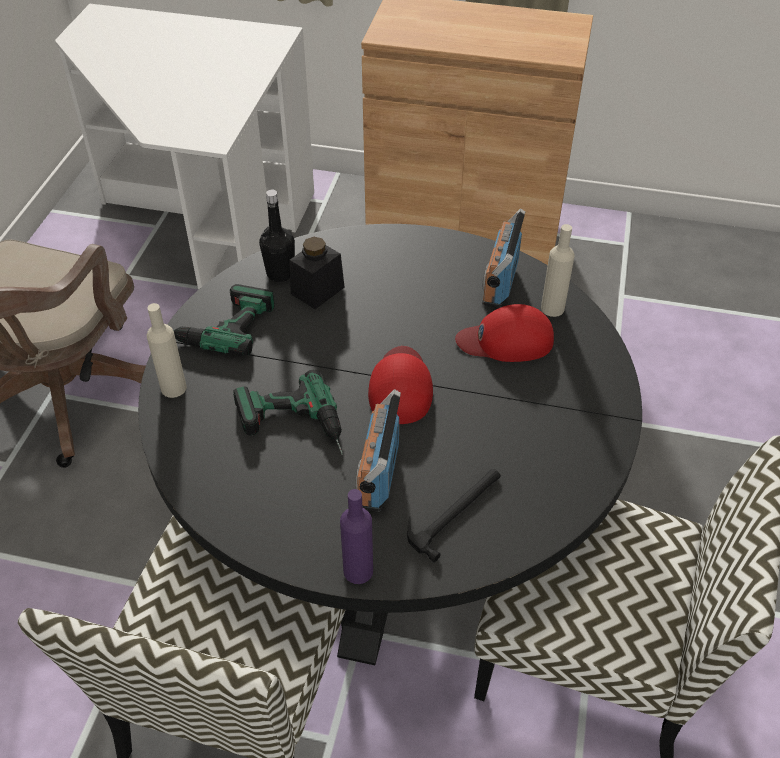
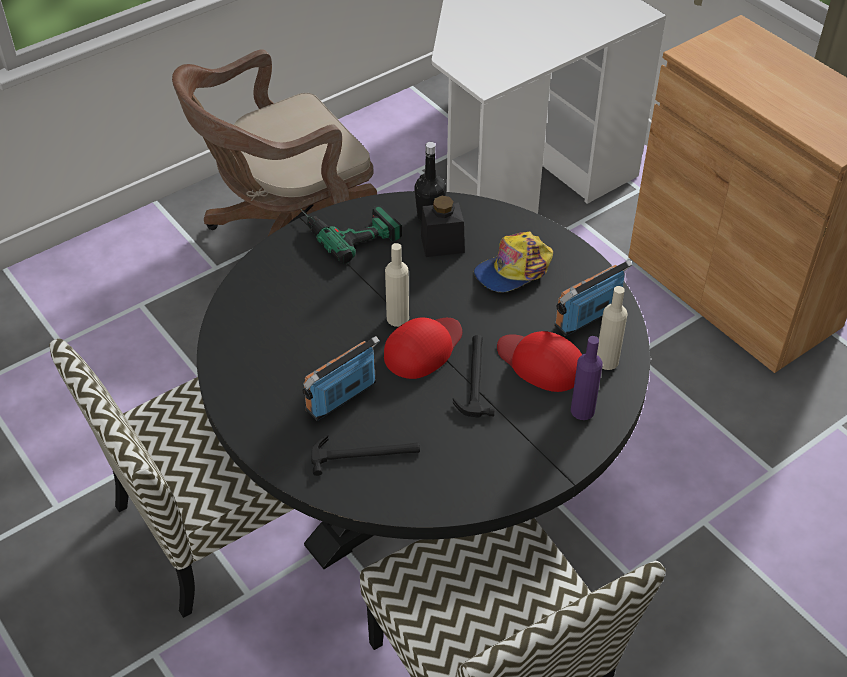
camera: 40 degrees right, 0 degrees up
(173, 388) = (275, 257): beige bottle -> beige bottle (397, 318)
(293, 429) = (321, 332): power drill -> none
(358, 571) = (263, 447): purple bottle -> purple bottle (582, 410)
(401, 279) = (514, 270): none -> cap
(470, 384) = (474, 377): none -> hammer

